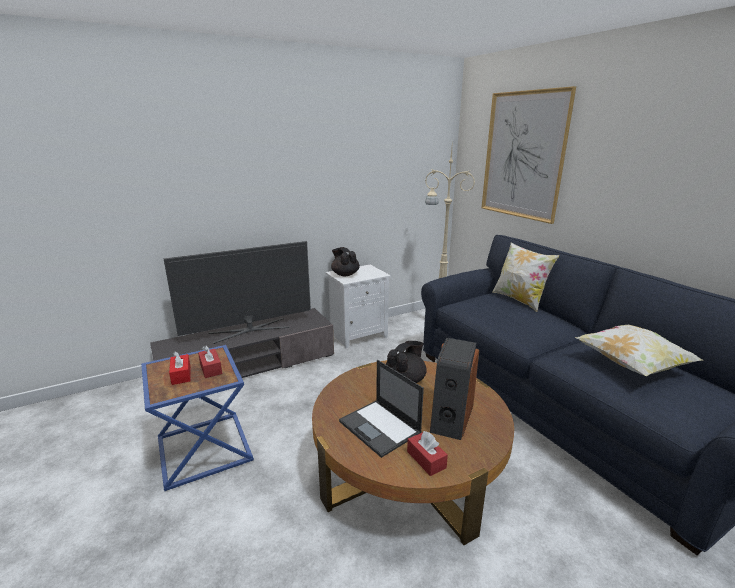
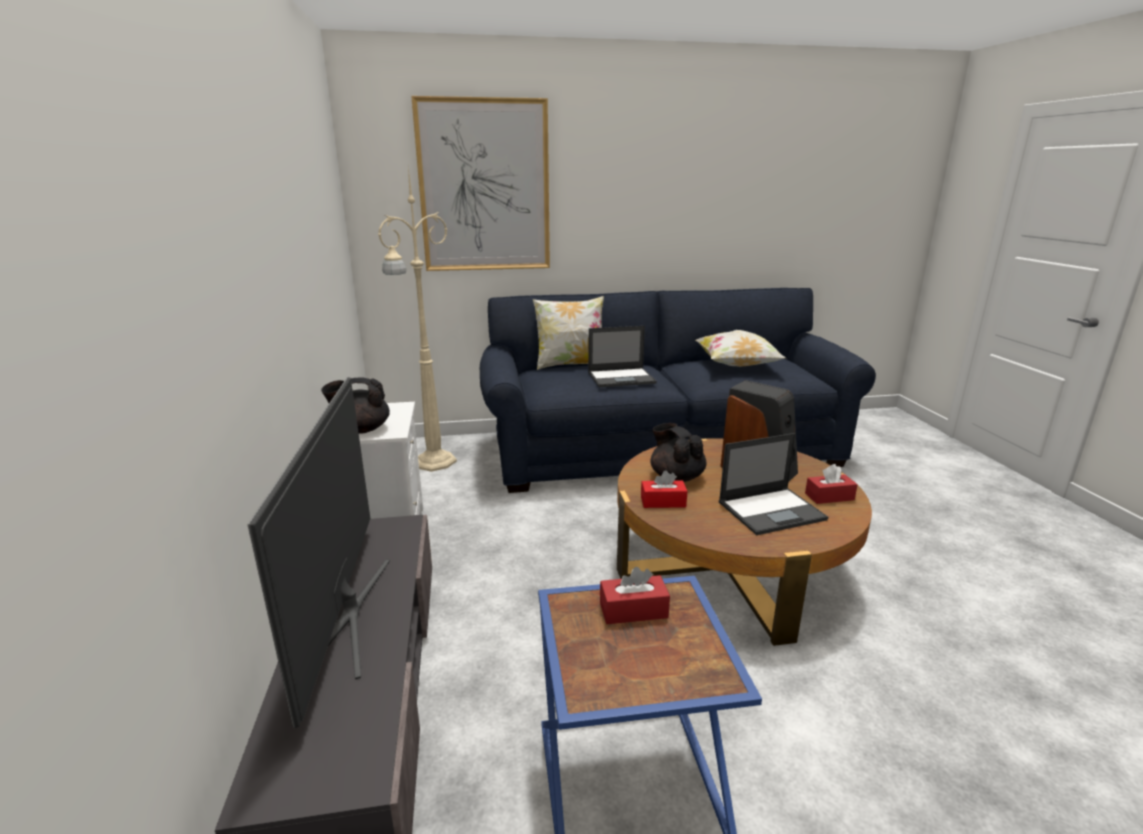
camera: 70 degrees left, 0 degrees up
(181, 375) = (644, 650): red tissue box -> red tissue box (663, 502)
(513, 320) = (622, 378): none -> laptop

